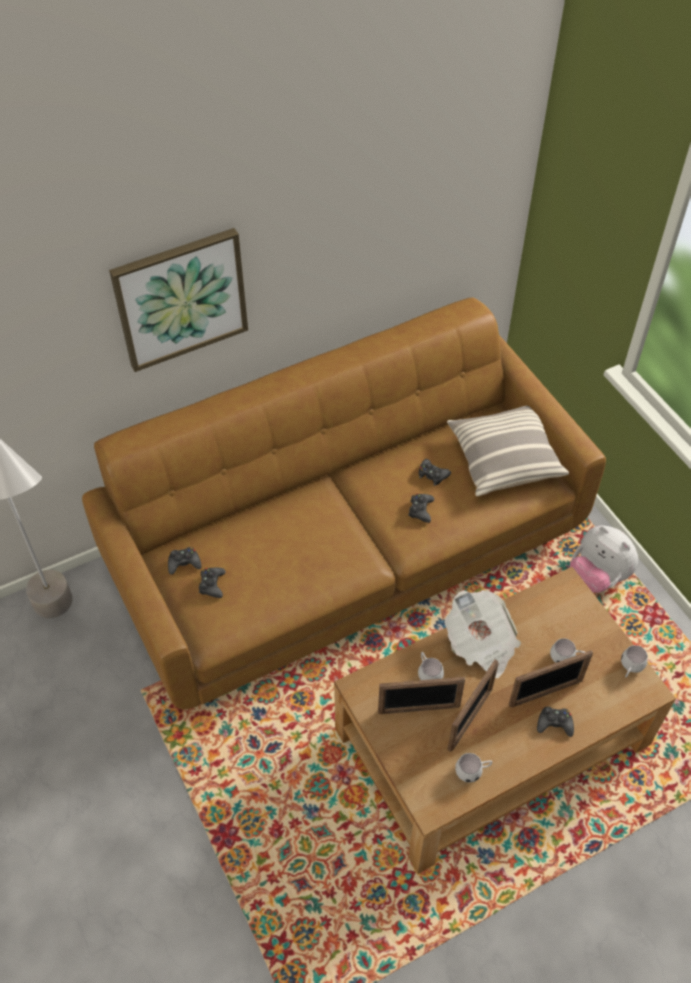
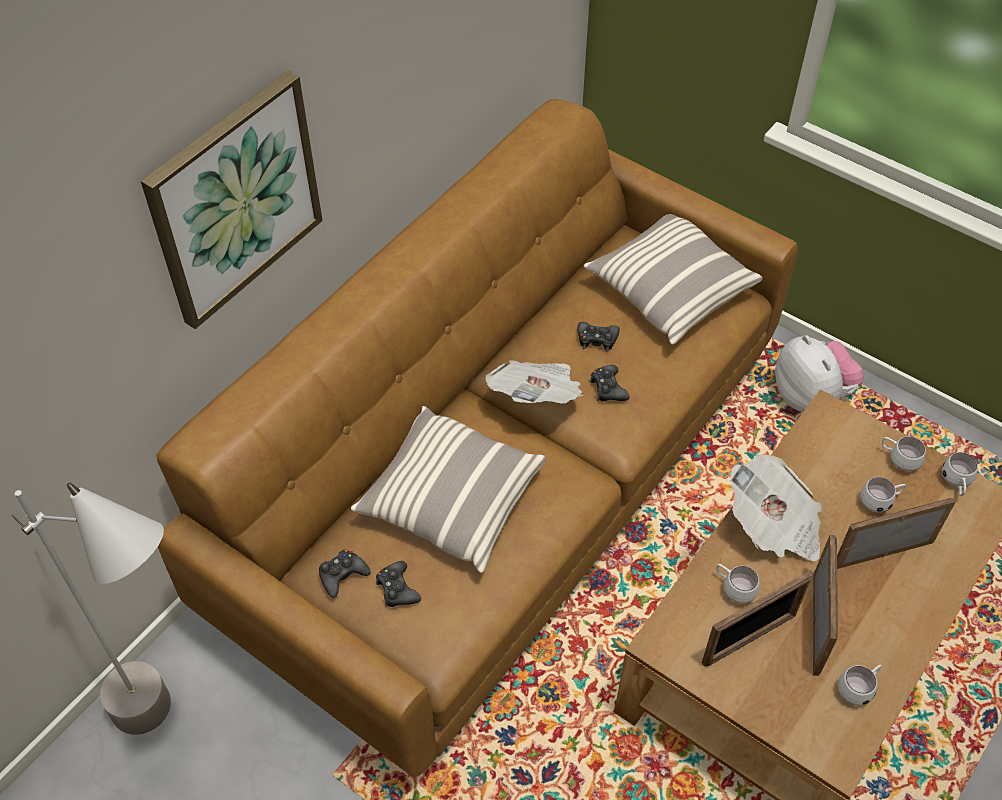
camera: 25 degrees left, 0 degrees up
(276, 543) = (451, 500): none -> pillow
(369, 498) = (537, 397): none -> newspaper
(546, 693) = (882, 553): picture frame -> picture frame turned 150 degrees counterclockwise
(554, 723) = (914, 586): black game controller -> none
(597, 576) = (810, 397): plush toy -> plush toy turned 135 degrees counterclockwise
(598, 635) = (898, 459): none -> white mug

